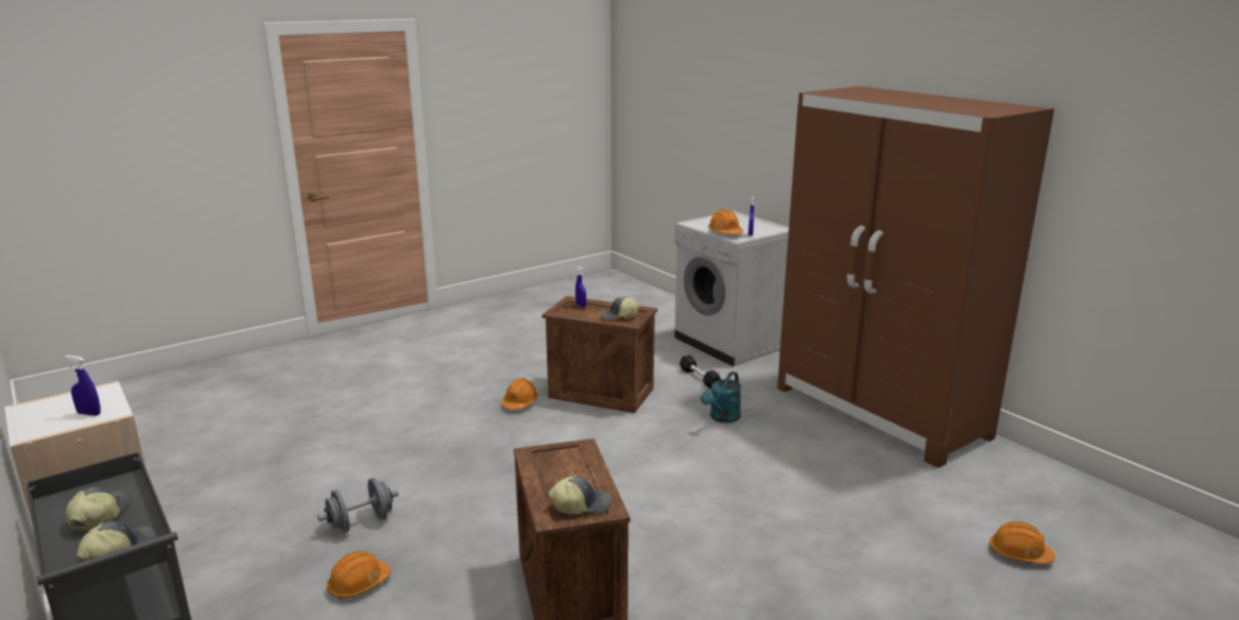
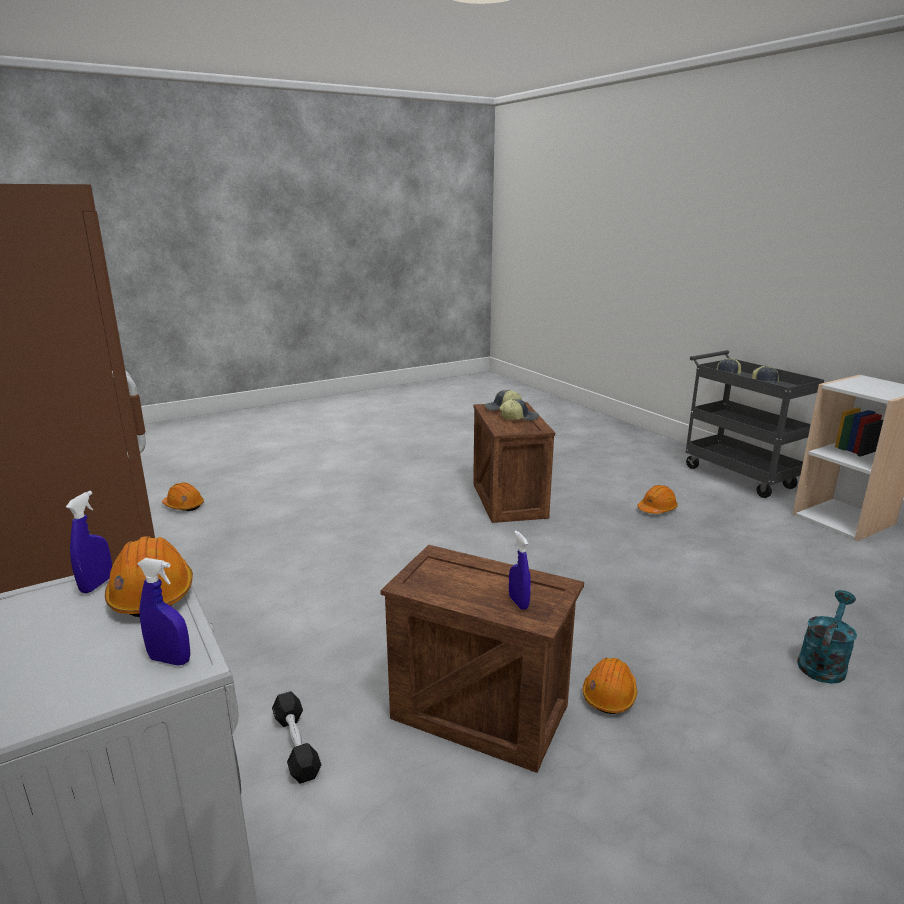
camera: 175 degrees left, 0 degrees up
(89, 414) = (853, 384): blue spray bottle -> blue spray bottle (170, 660)
(361, 523) = (694, 545): grey dumbbell -> none
(619, 316) = (452, 570): cap -> cap (519, 417)
(722, 418) = (315, 646): turquoise watering can -> turquoise watering can (823, 663)

